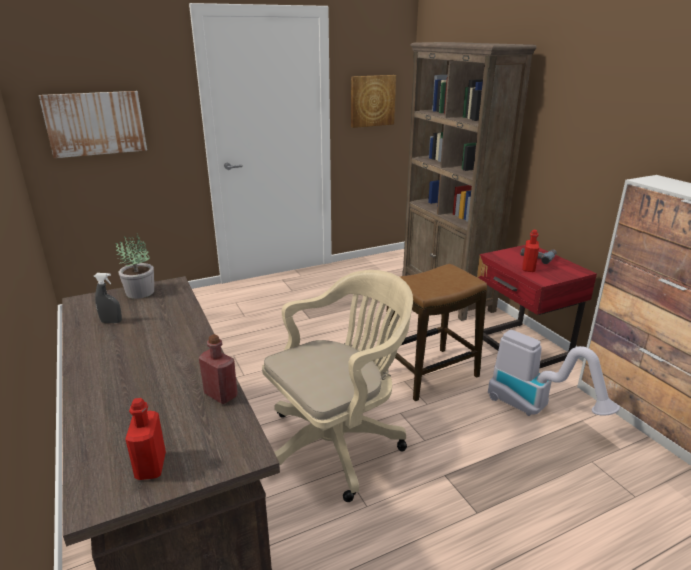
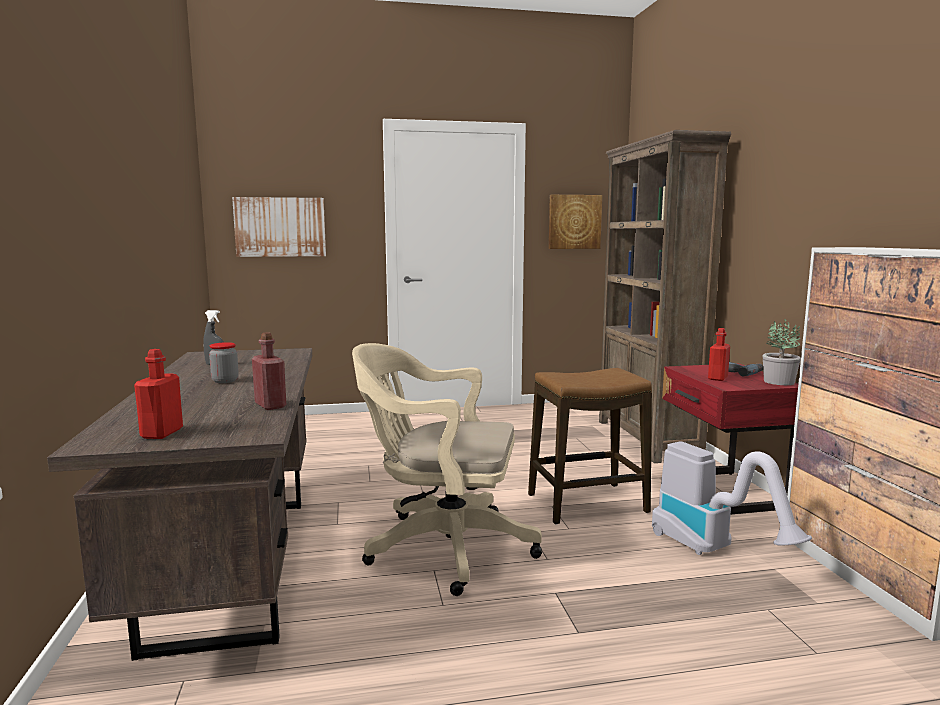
camera: 15 degrees right, 15 degrees down
(140, 292) = (259, 353): potted plant -> potted plant (778, 381)
(143, 353) = (225, 381): none -> jar
(338, 442) = (441, 547): beige office chair -> beige office chair turned 150 degrees counterclockwise

